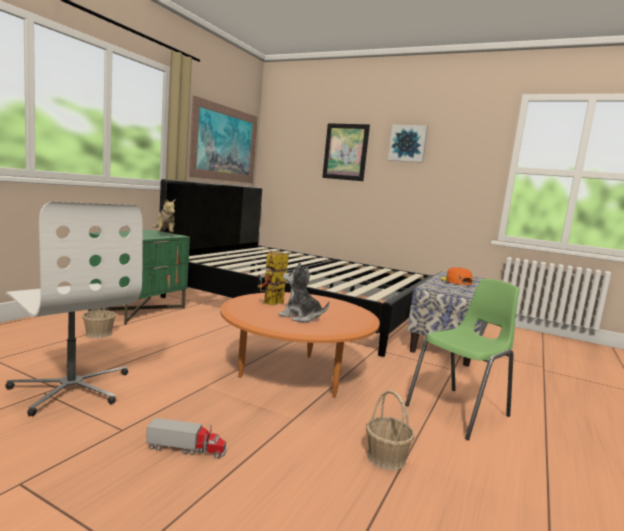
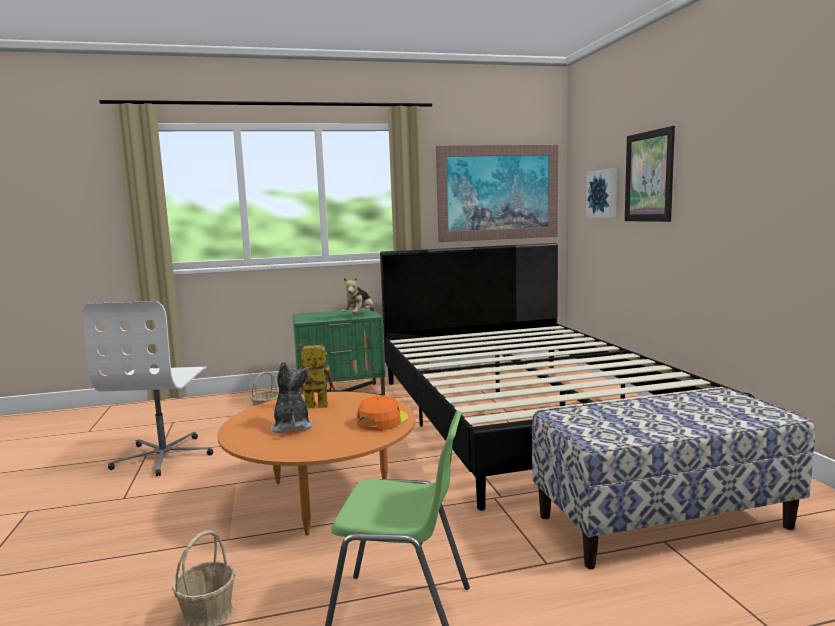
camera: 50 degrees right, 0 degrees up
(187, 449) = (121, 528): toy truck -> none
(408, 143) = (725, 147): picture -> picture (603, 193)
(455, 281) = (673, 411): orange cap -> orange cap (382, 420)

